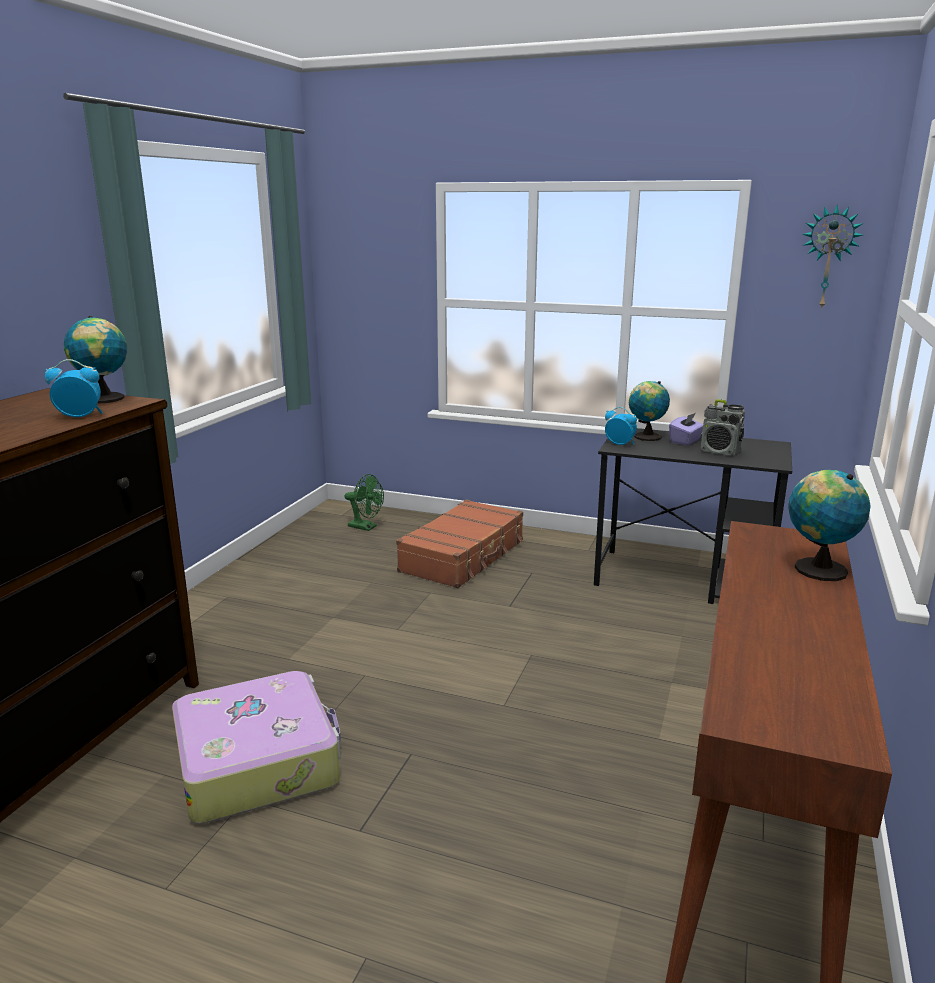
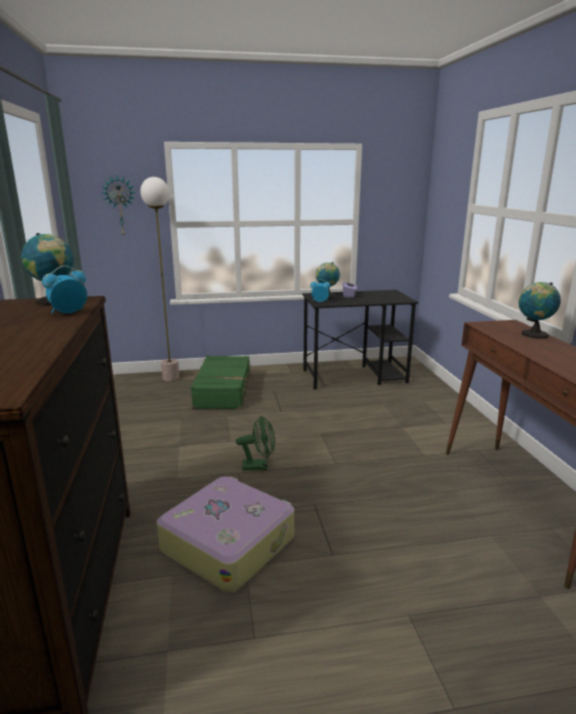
camera: 30 degrees left, 0 degrees up
(366, 527) = (139, 387): green fan -> green fan (259, 466)
(416, 522) = (171, 378): none -> floor lamp
(463, 556) = (224, 391): brown suitcase -> green suitcase
(720, 451) = (373, 298): radio -> none
(828, 257) = (402, 187): wall clock -> wall clock (120, 206)

